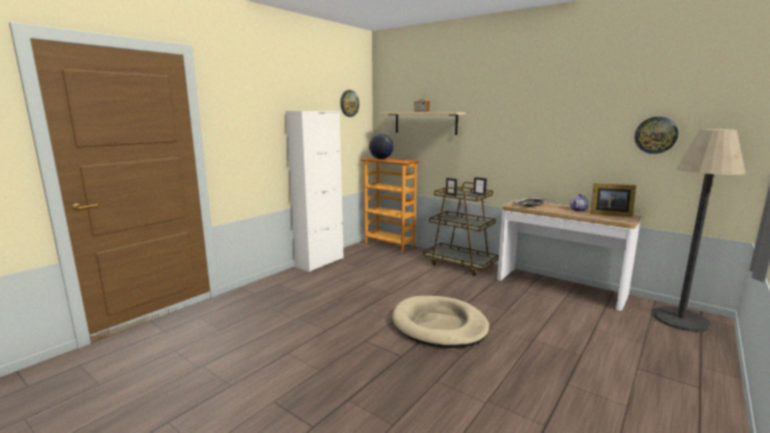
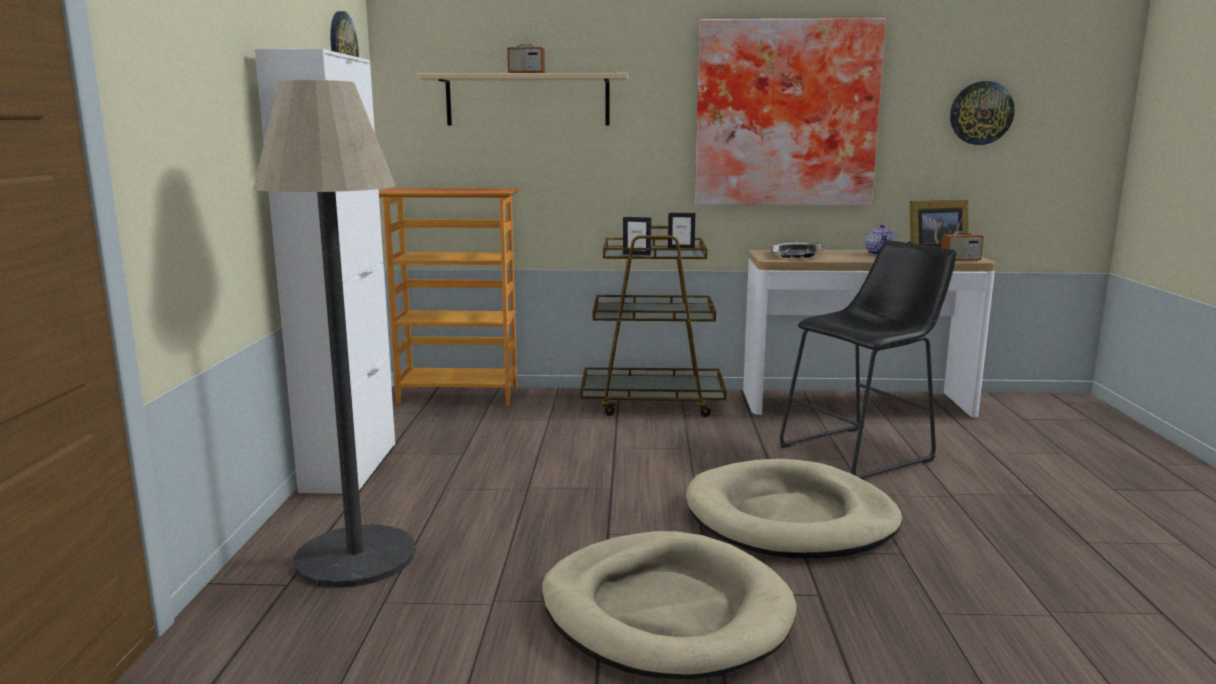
camera: 35 degrees left, 0 degrees up
(340, 340) = (665, 612): none -> beige dog bed
(381, 159) = (425, 190): globe -> none
(521, 309) = (862, 452): none -> black stool
(538, 132) = (785, 114): none -> picture
(615, 219) = (960, 260): none -> radio
(680, 319) = (1050, 409): floor lamp -> floor lamp (356, 556)

